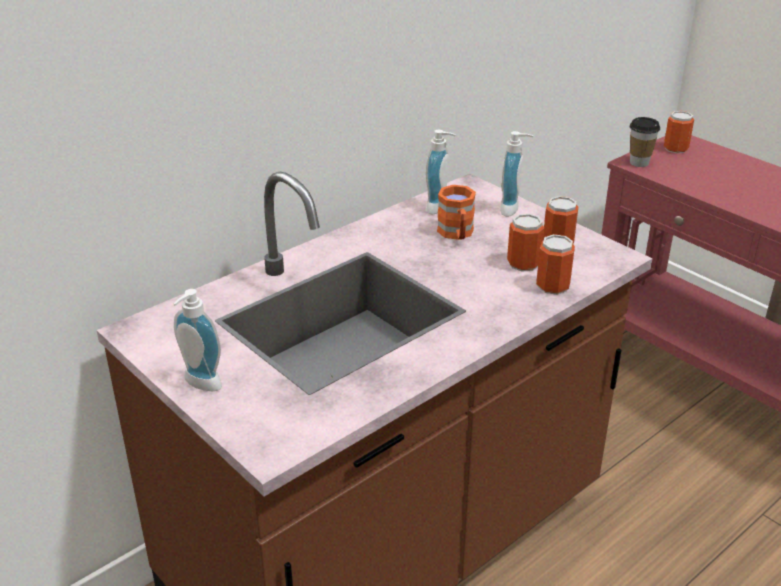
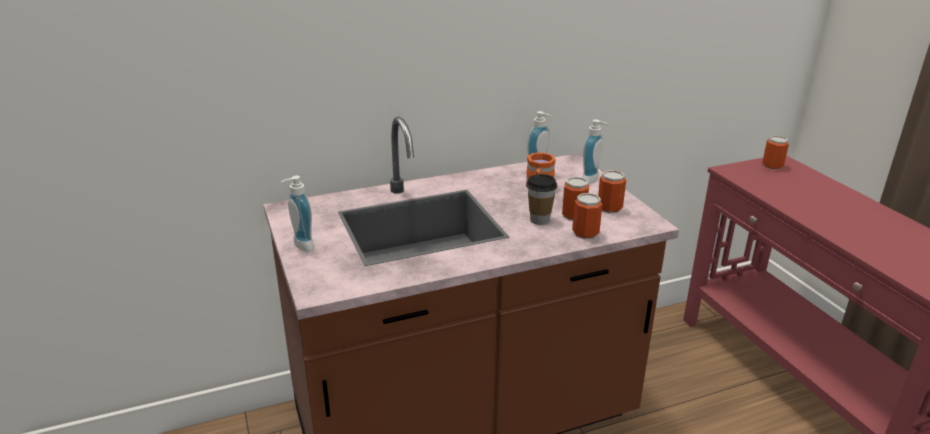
camera: 20 degrees right, 5 degrees down
(639, 163) = (733, 171): cup -> cup (539, 220)

